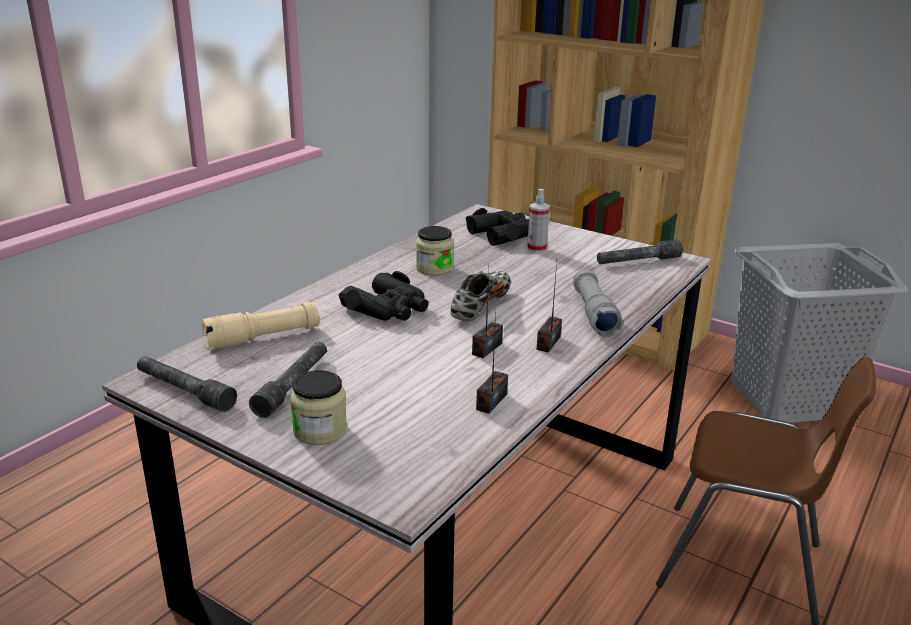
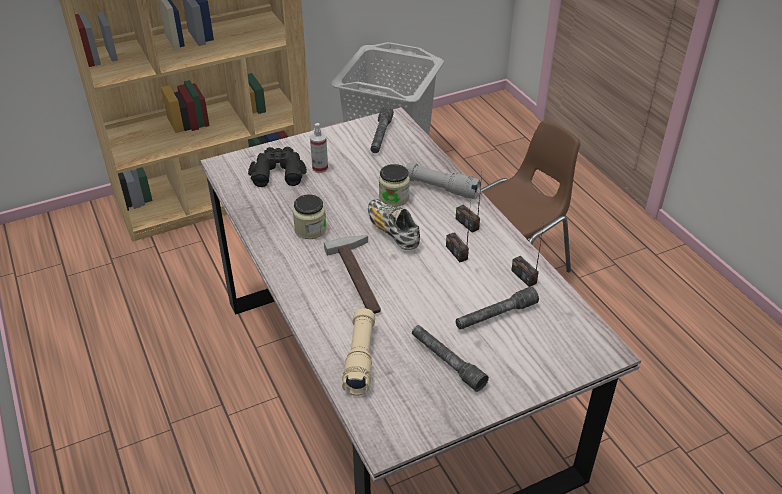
camera: 60 degrees left, 15 degrees up
(184, 391) = (418, 423): grey flashlight -> grey flashlight (495, 315)
(320, 430) = (514, 365): jar -> jar (394, 198)
(388, 309) = (362, 277): black binoculars -> hammer

